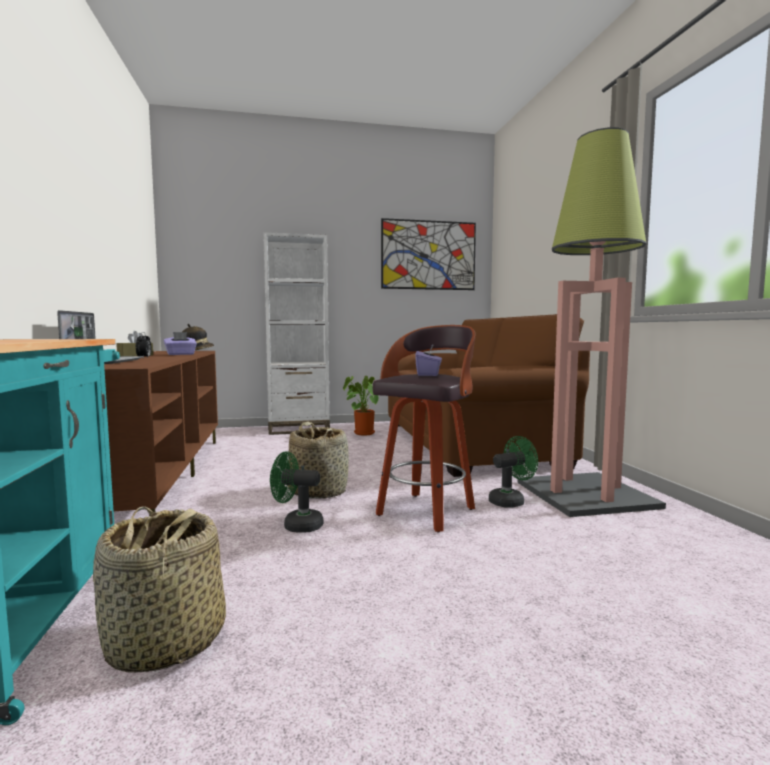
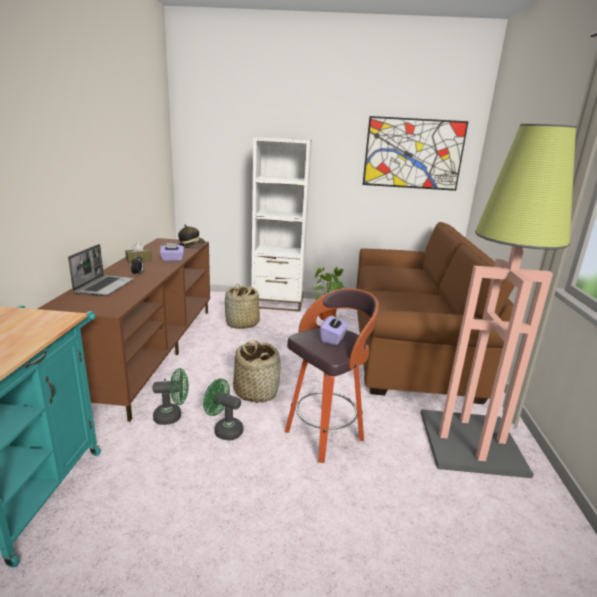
camera: 15 degrees right, 15 degrees up
(165, 642) = (104, 526): basket -> basket (242, 324)
(510, 501) = (400, 437): green fan -> green fan (172, 416)

